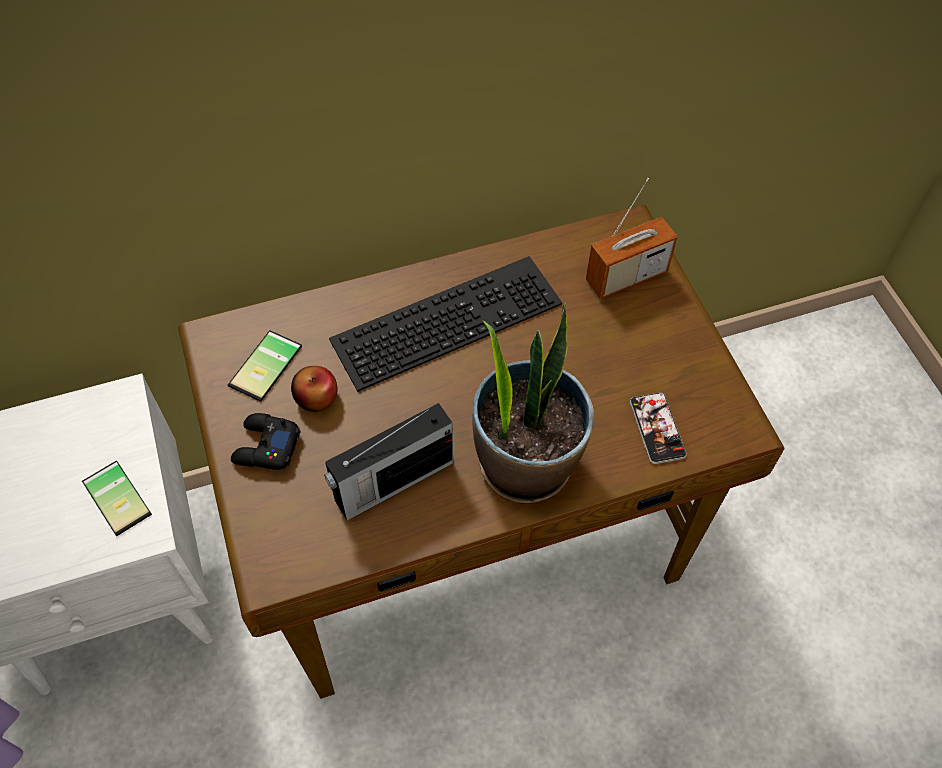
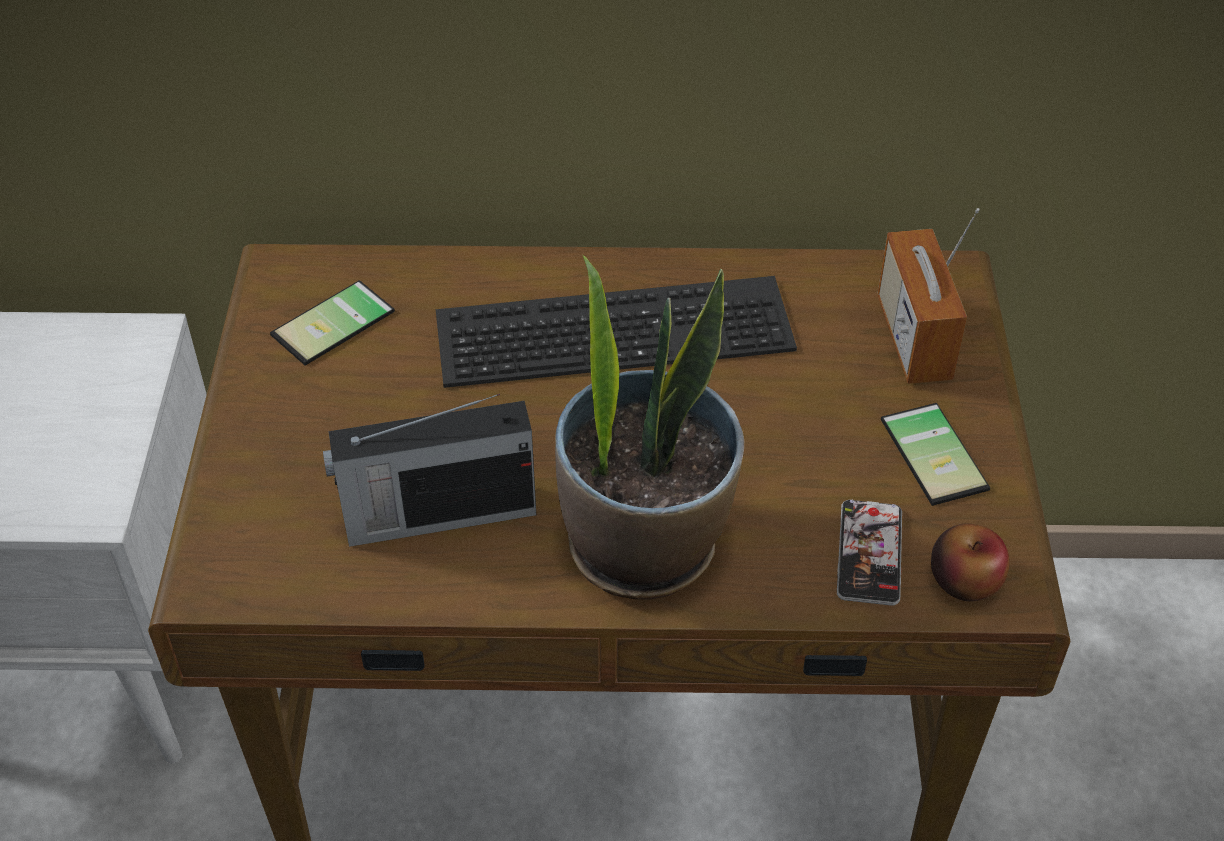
camera: 20 degrees right, 10 degrees down
(120, 495) = (84, 455): phone -> phone (940, 452)
(265, 447) = (283, 423): black game controller -> none
(316, 397) = (383, 380): apple -> apple (965, 580)
(626, 277) = (913, 339): radio -> radio turned 90 degrees clockwise

